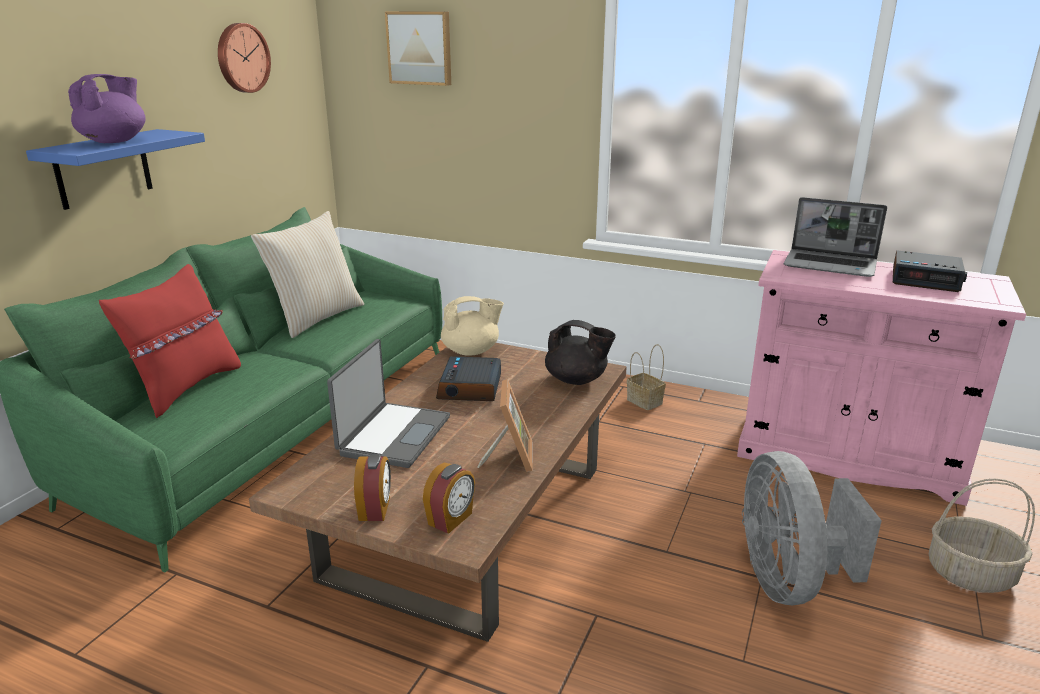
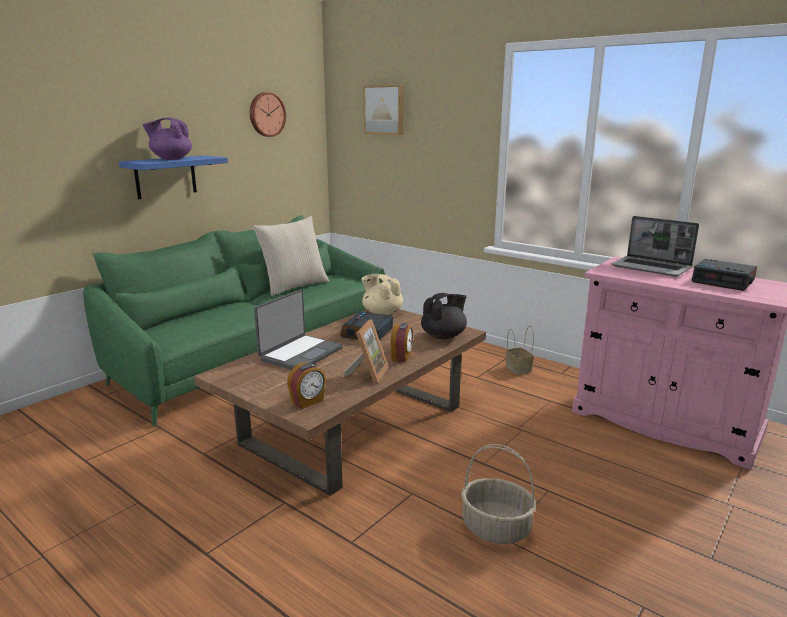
camera: 15 degrees right, 5 degrees down
(115, 141) = (171, 159): purple teapot -> purple teapot turned 120 degrees counterclockwise
(186, 388) = (194, 316): red pillow -> none
(375, 509) = (264, 390): alarm clock -> alarm clock (402, 357)
(471, 351) = (382, 313): beige teapot -> beige teapot turned 135 degrees counterclockwise
(577, 380) = (444, 336): black teapot -> black teapot turned 75 degrees counterclockwise
(788, 580) = (567, 495): grey fan -> none
(971, 573) = (726, 515): basket -> basket (497, 528)

